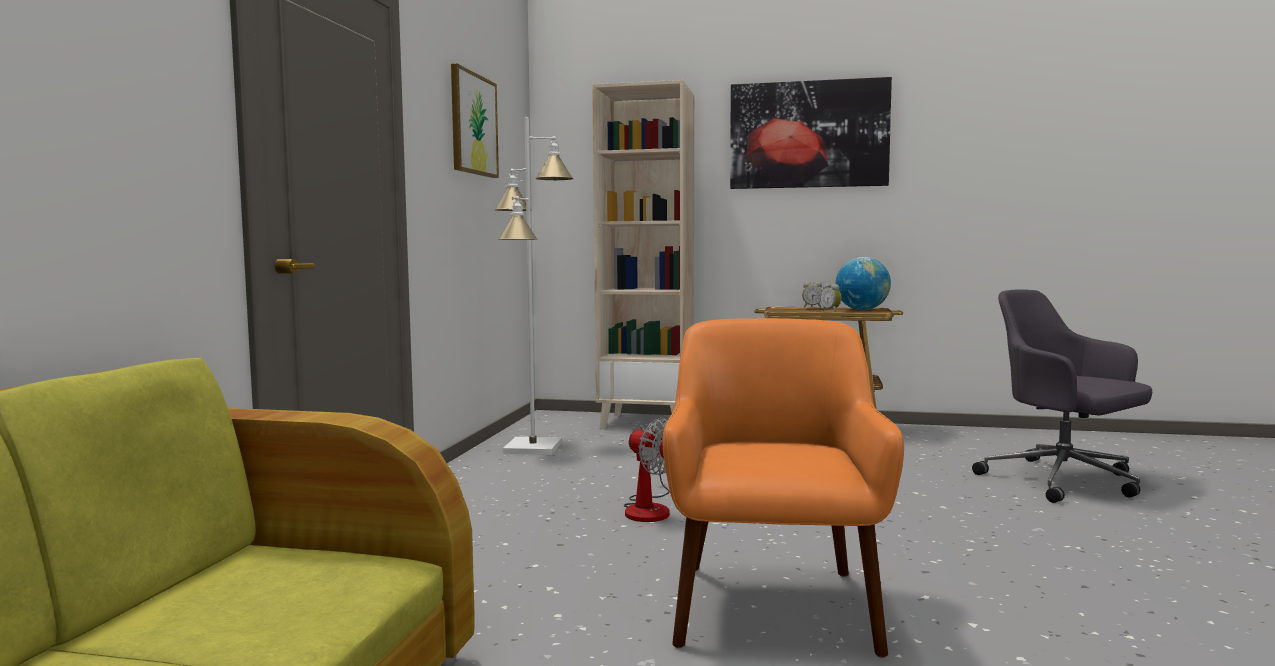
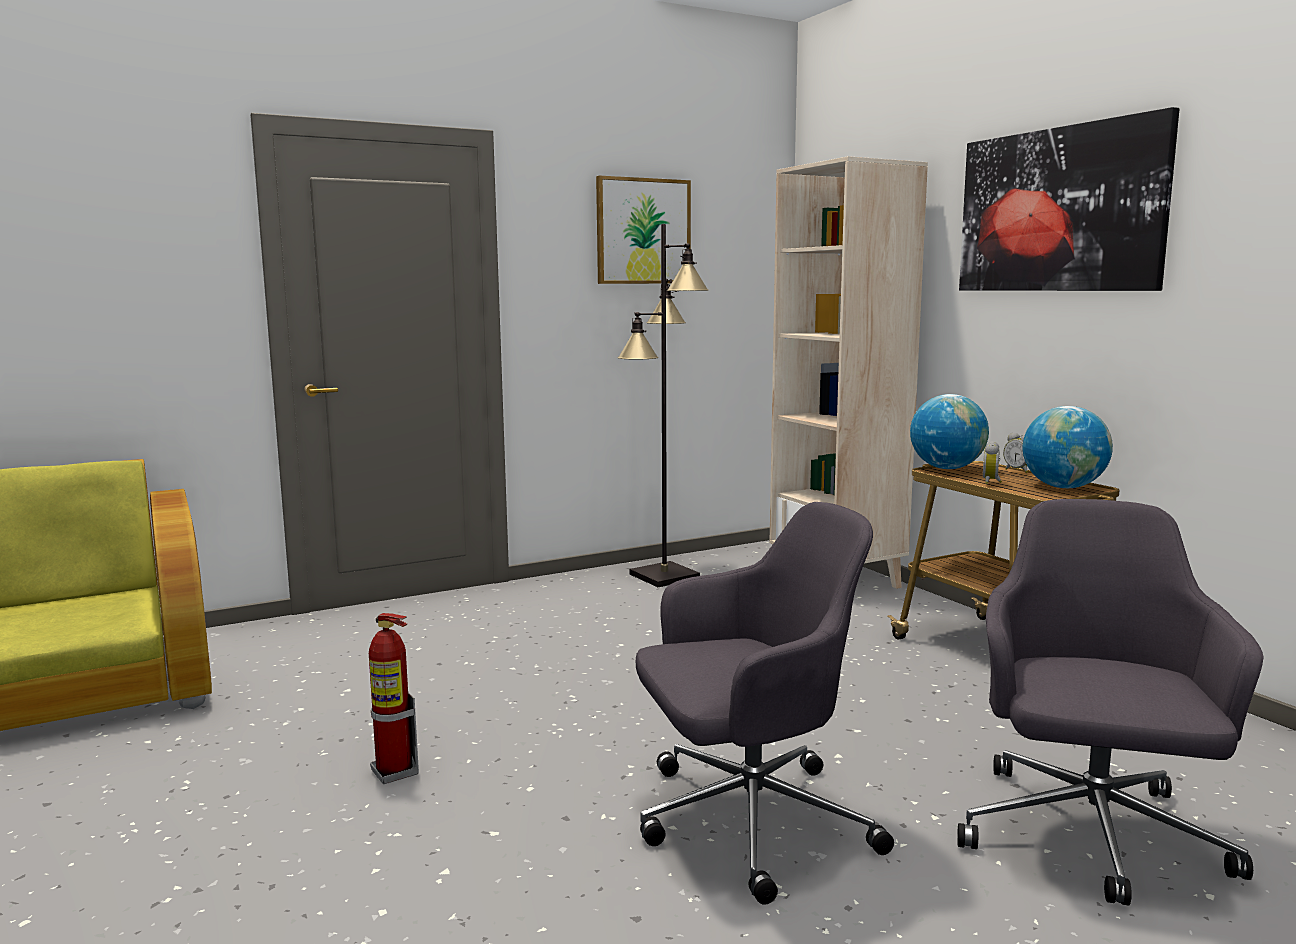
camera: 50 degrees right, 5 degrees up
(533, 448) = (664, 576): white floor lamp -> black floor lamp
(649, 508) = (570, 662): fan -> none
(773, 606) = (394, 772): orange armchair -> fire extinguisher
(779, 309) = (947, 468): none -> globe
(981, 531) = (748, 822): none -> grey office chair

